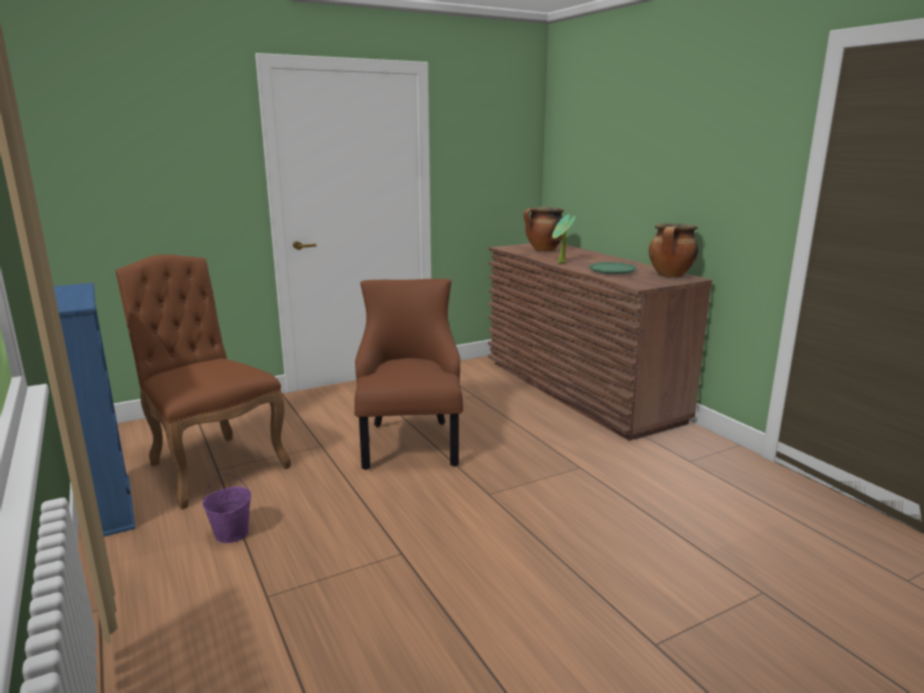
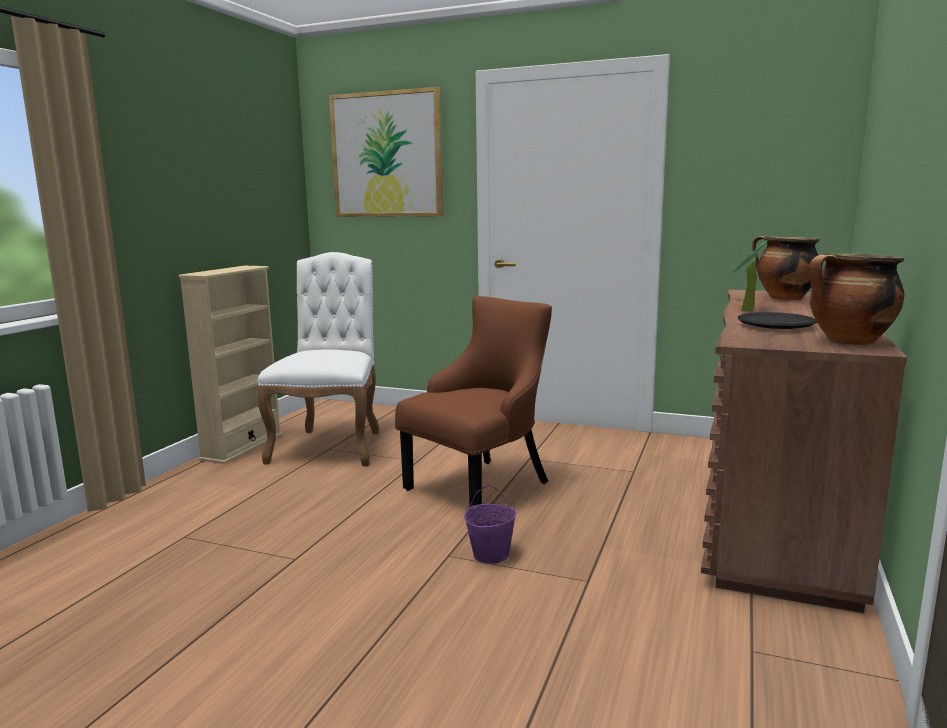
camera: 50 degrees right, 5 degrees down
(111, 506) = (242, 447): blue bookcase -> beige bookcase
(152, 136) = (387, 155): none -> picture
(213, 466) = (331, 446): brown chair -> white chair
(232, 533) = (252, 490): purple bucket -> purple bucket (491, 554)
(612, 271) = (775, 326): green plate -> black plate

